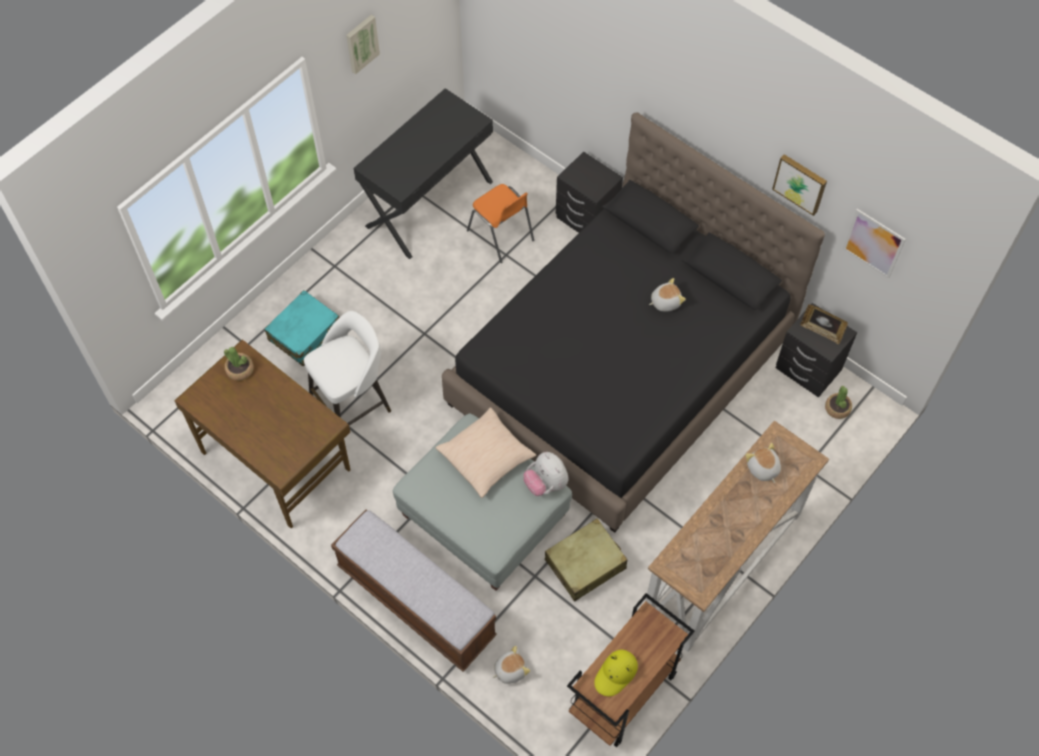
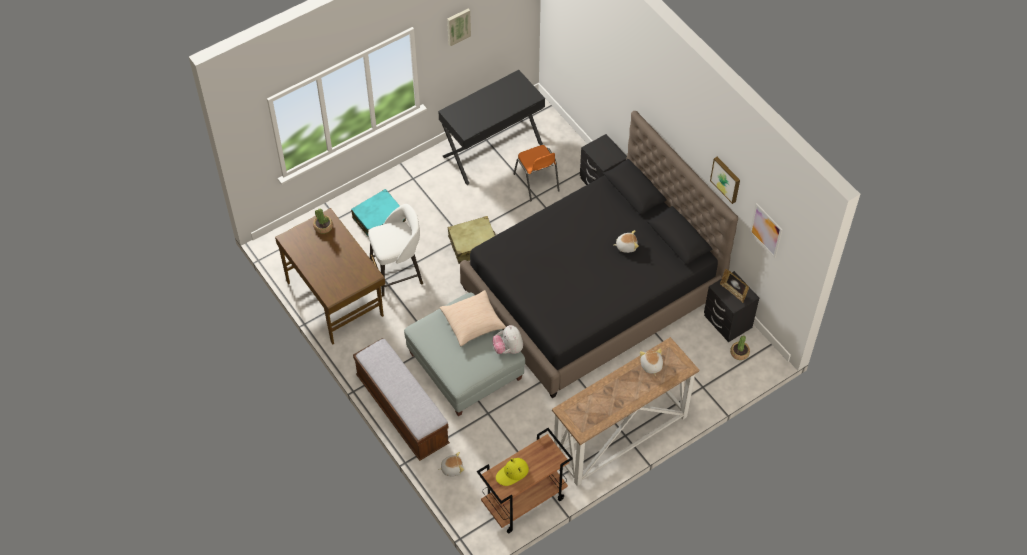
camera: 15 degrees right, 5 degrees down
(585, 564) = (525, 414): beige suitcase -> beige suitcase (473, 245)

